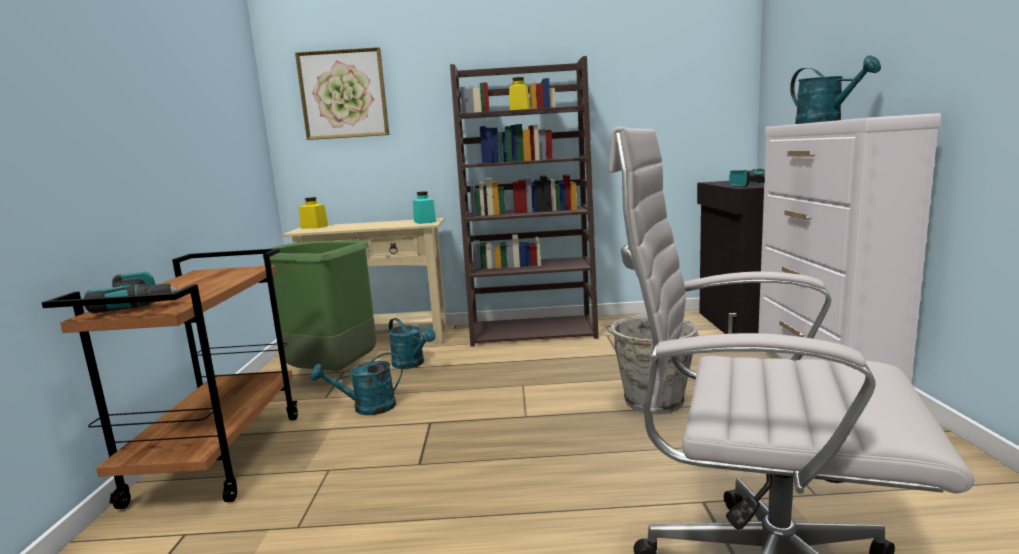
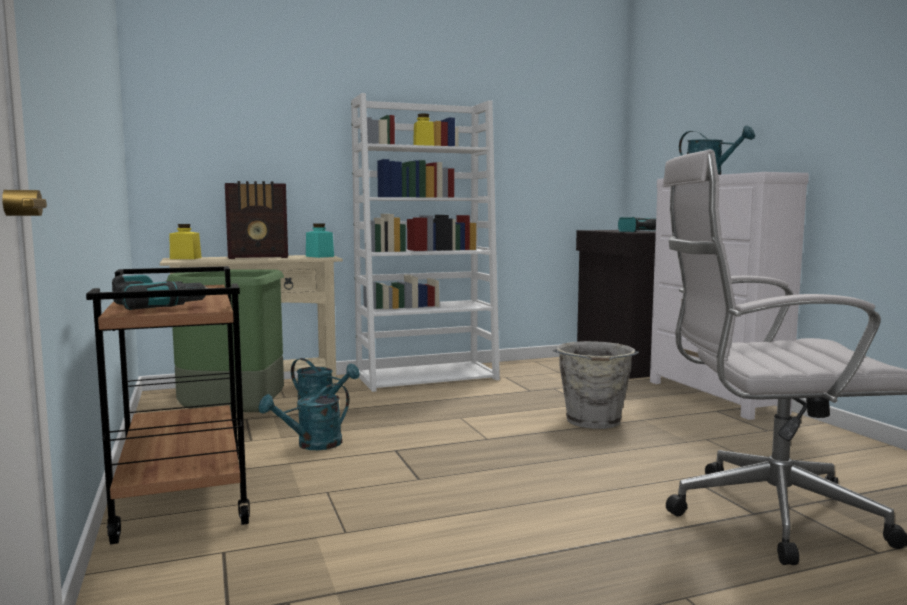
camera: 20 degrees left, 5 degrees down
(343, 94) = (224, 112): picture -> none
(373, 224) = (259, 257): none -> radio
(533, 331) = (428, 377): brown bookcase -> white bookcase

